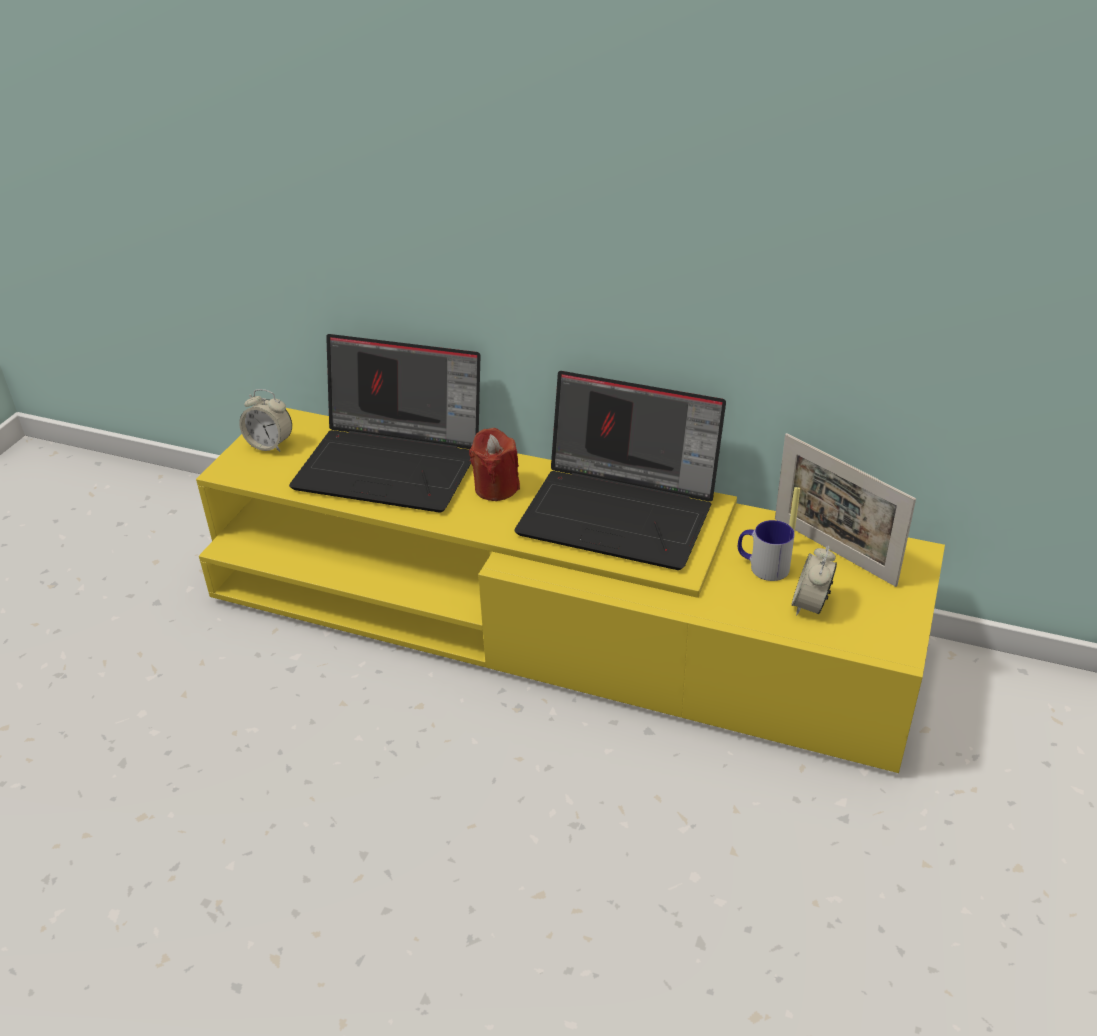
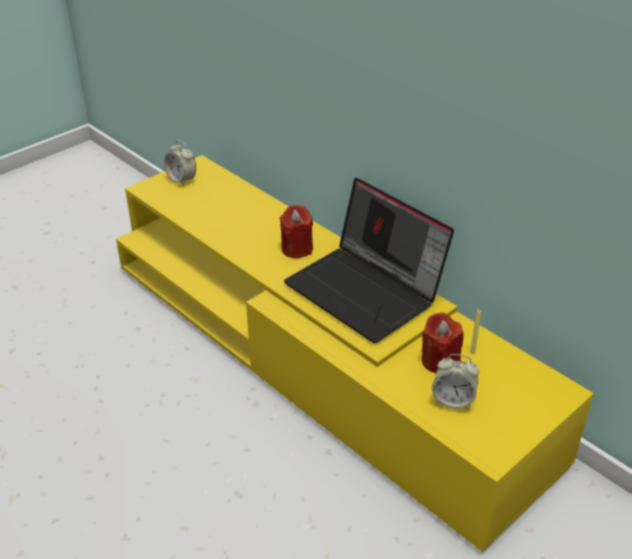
camera: 25 degrees right, 0 degrees up
(394, 464) = (245, 214): laptop -> none
(762, 566) = (439, 361): mug -> red candle
(810, 605) = (453, 400): alarm clock -> alarm clock turned 120 degrees counterclockwise
(833, 551) = (501, 368): picture frame -> none

